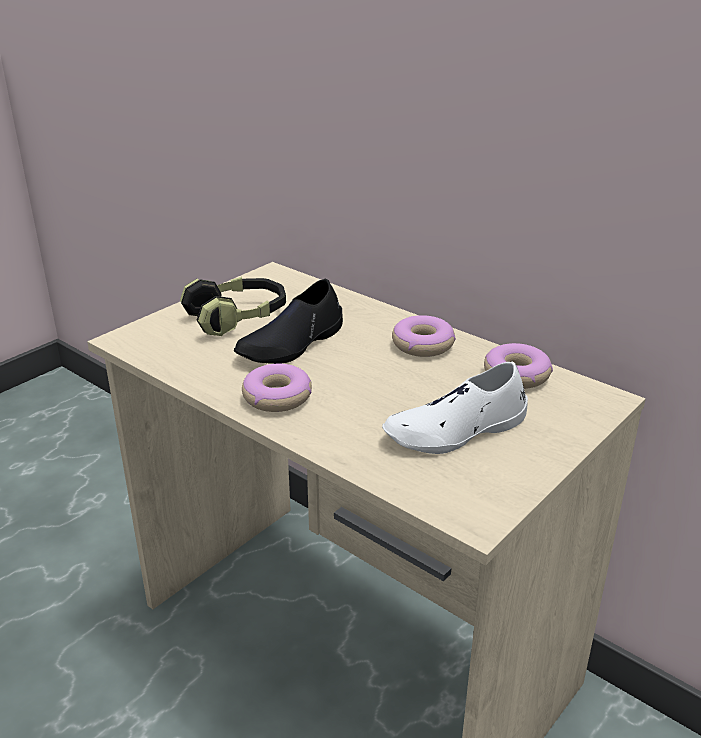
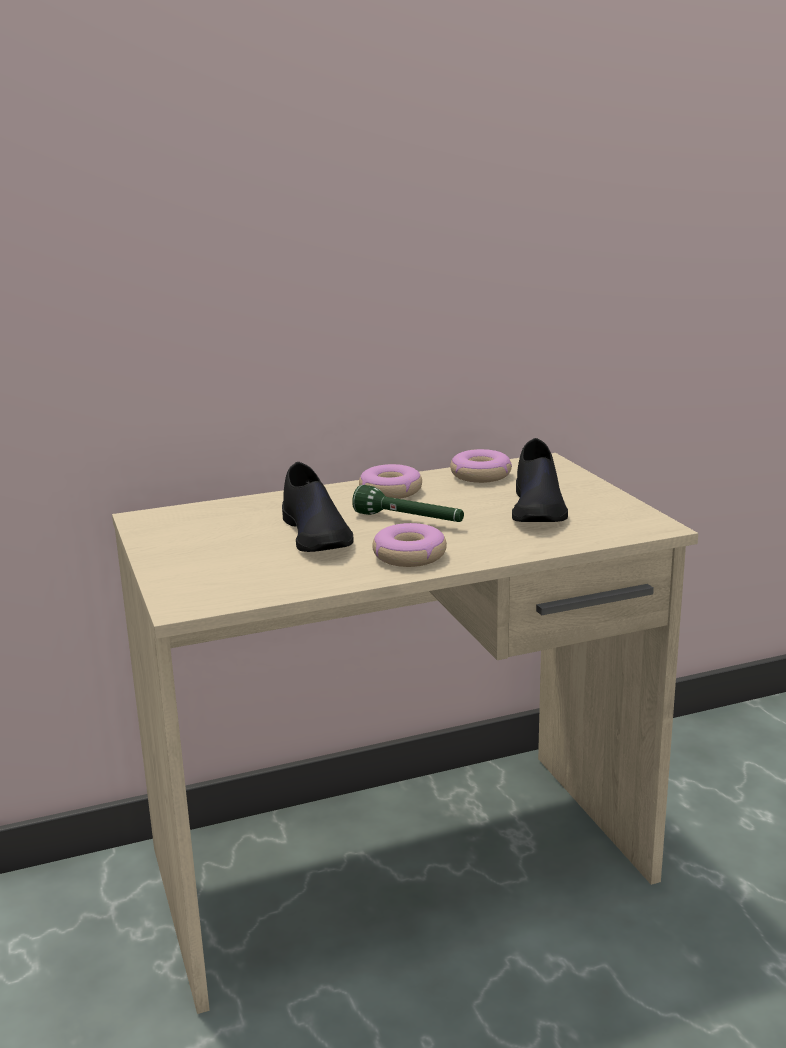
camera: 60 degrees left, 10 degrees down
(238, 318) = (225, 547): headphones -> none
(359, 373) = (409, 521): none -> green flashlight
(455, 430) = (538, 508): white shoe -> black shoe

